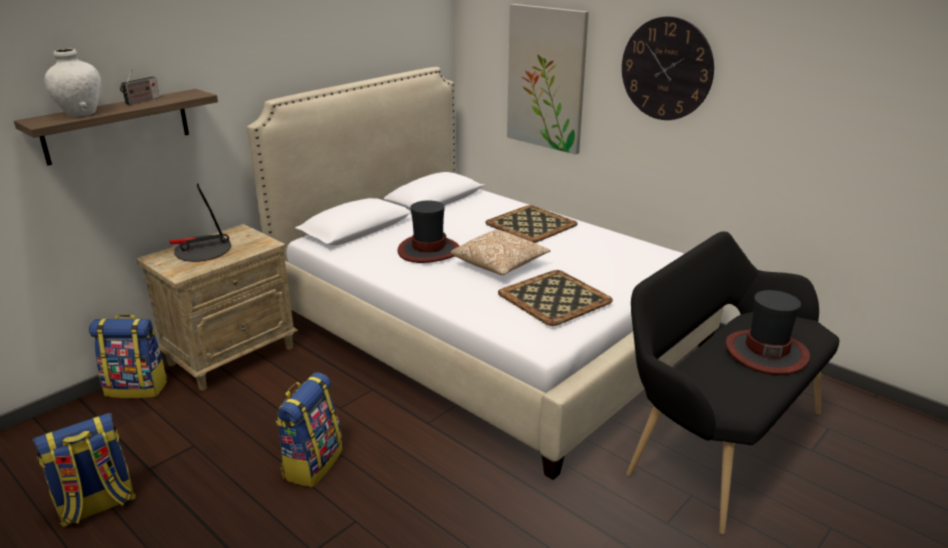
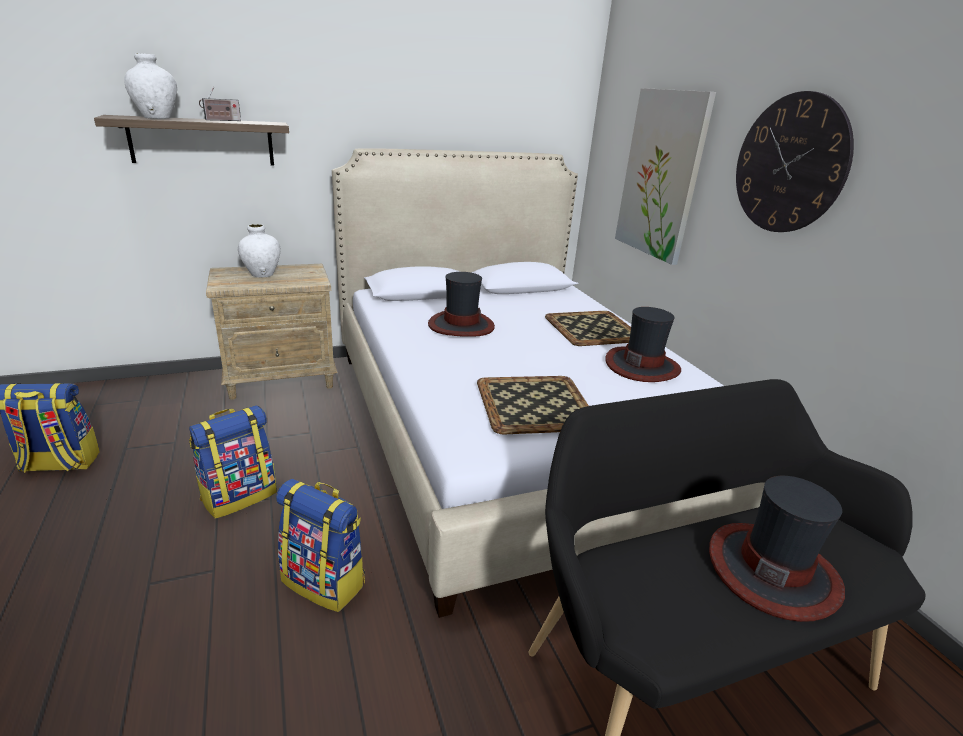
camera: 25 degrees right, 0 degrees up
(138, 387) = (192, 381): backpack -> backpack (325, 581)
(203, 251) = (262, 274): table lamp -> white vase
(500, 265) = (515, 356): pillow -> none
(594, 245) = (642, 366): none -> hat

